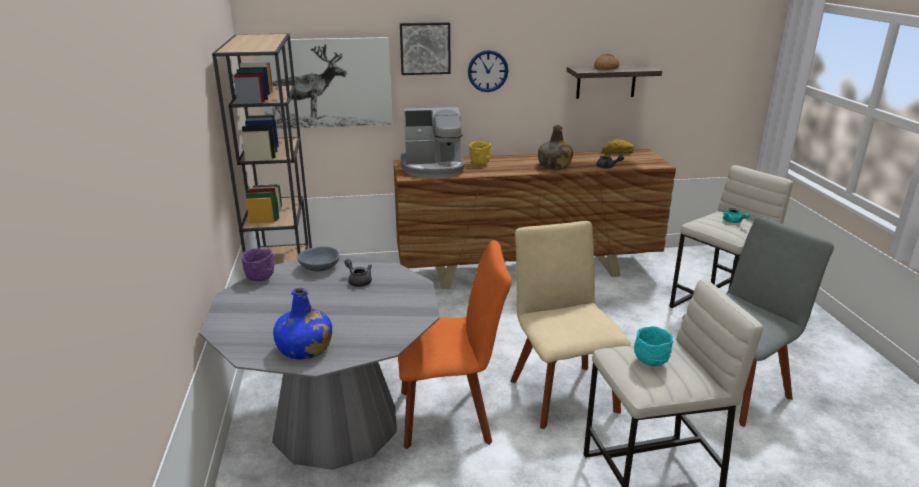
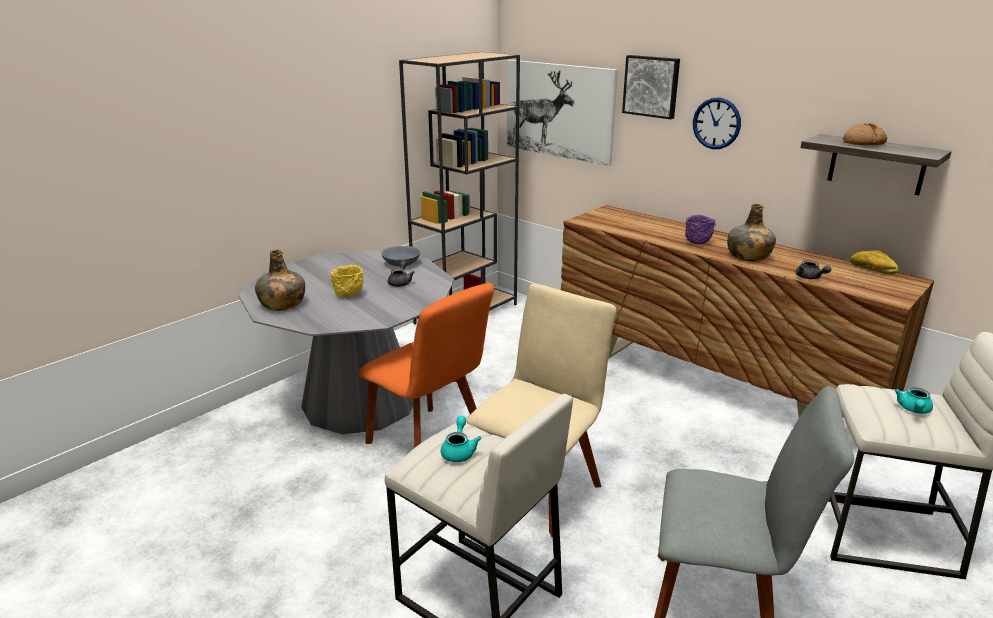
camera: 50 degrees right, 0 degrees up
(261, 278) = (357, 255): purple bowl -> purple bowl (698, 243)
(304, 349) = (282, 304): blue bottle -> green bottle
(433, 168) = (621, 220): coffee machine -> none
(480, 163) = (674, 230): yellow bowl -> yellow bowl (349, 295)
(649, 362) = (459, 451): turquoise bowl -> turquoise teapot

